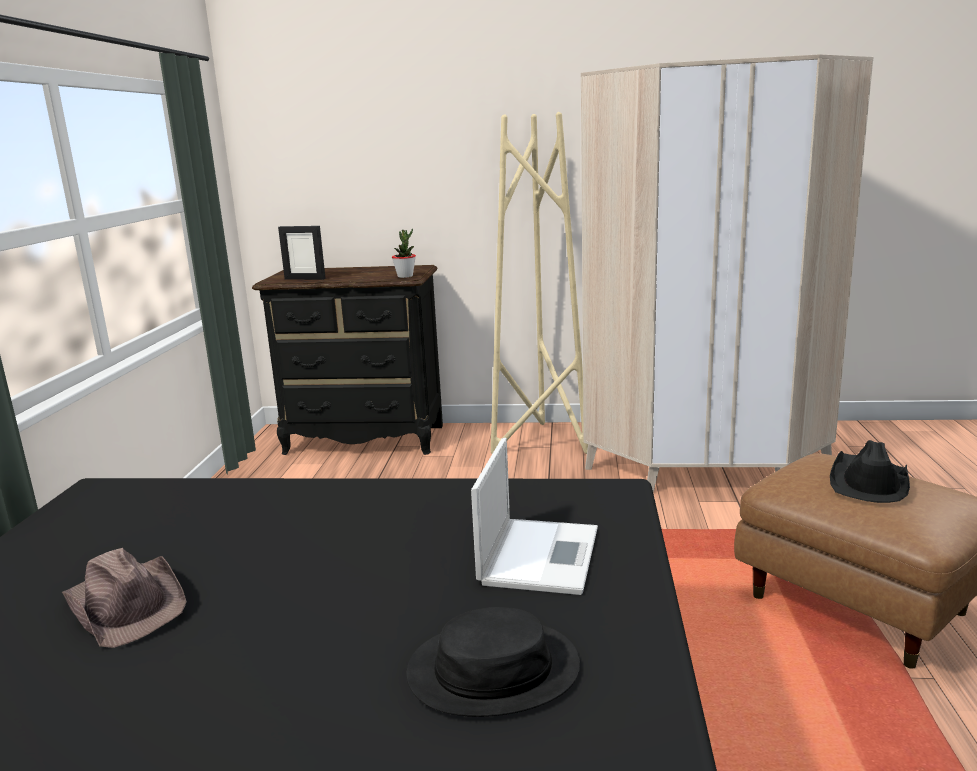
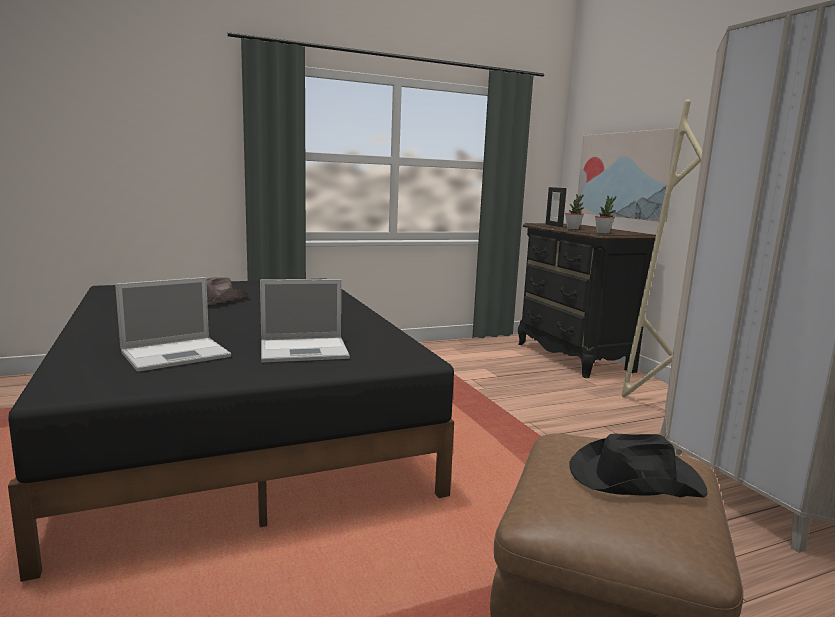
camera: 60 degrees right, 5 degrees down
(351, 278) = (572, 229): none -> potted plant
(359, 197) = (624, 175): none -> picture
(493, 670) = (177, 354): black hat -> laptop

